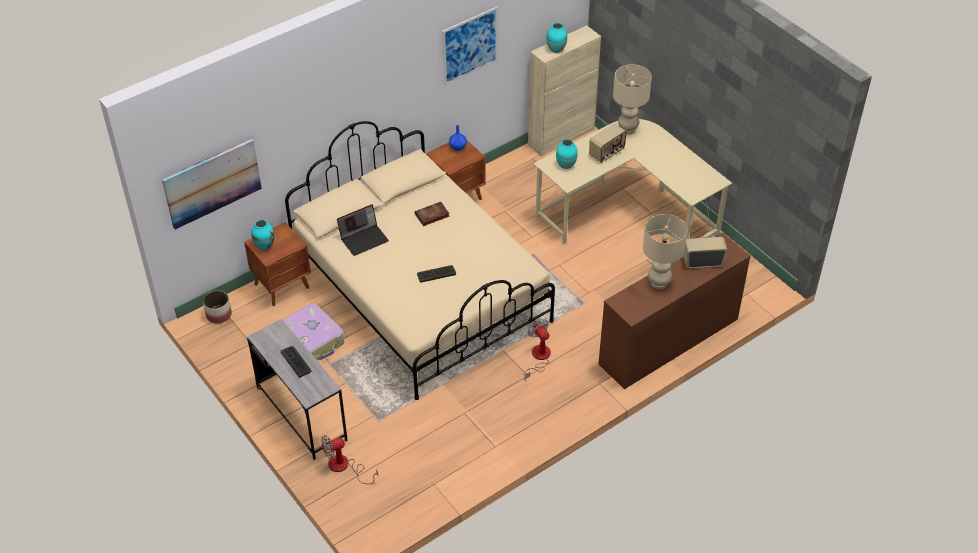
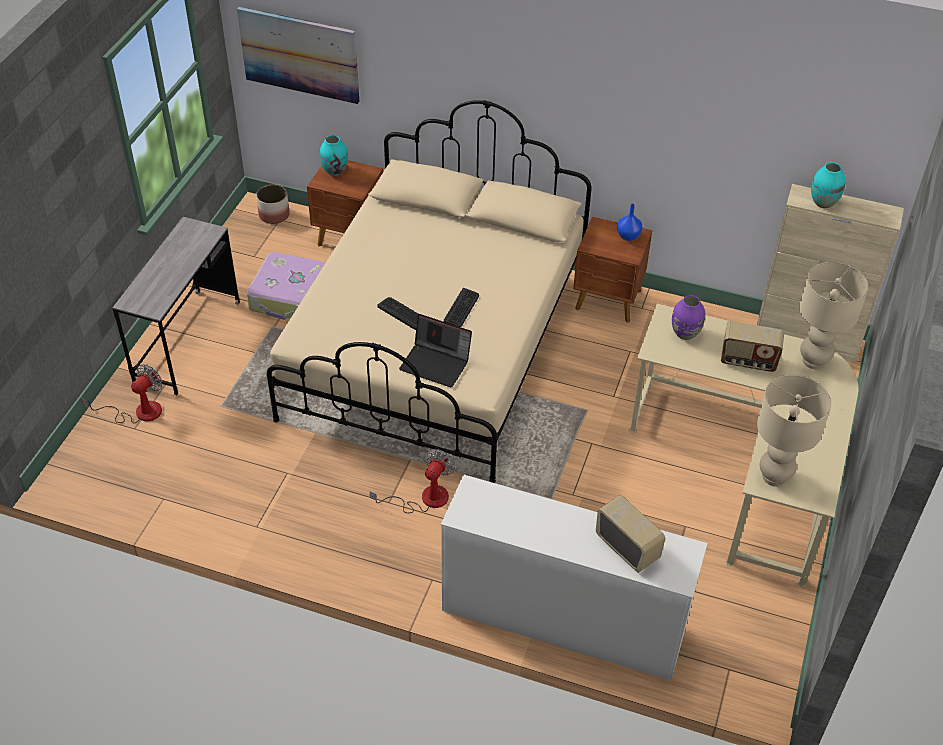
camera: 55 degrees right, 0 degrees up
(296, 361) = (173, 267): keyboard -> keyboard (461, 308)
(344, 467) = (138, 412): fan -> fan turned 90 degrees clockwise
(364, 238) = (404, 232): laptop -> laptop (436, 363)
(431, 216) = (490, 265): book -> none
(470, 45) = (693, 110): picture -> none
(566, 165) = (685, 333): turquoise vase -> purple vase
(659, 283) = (544, 516): beige table lamp -> beige table lamp (775, 476)
(668, 342) = (562, 619): brown dresser -> white dresser

